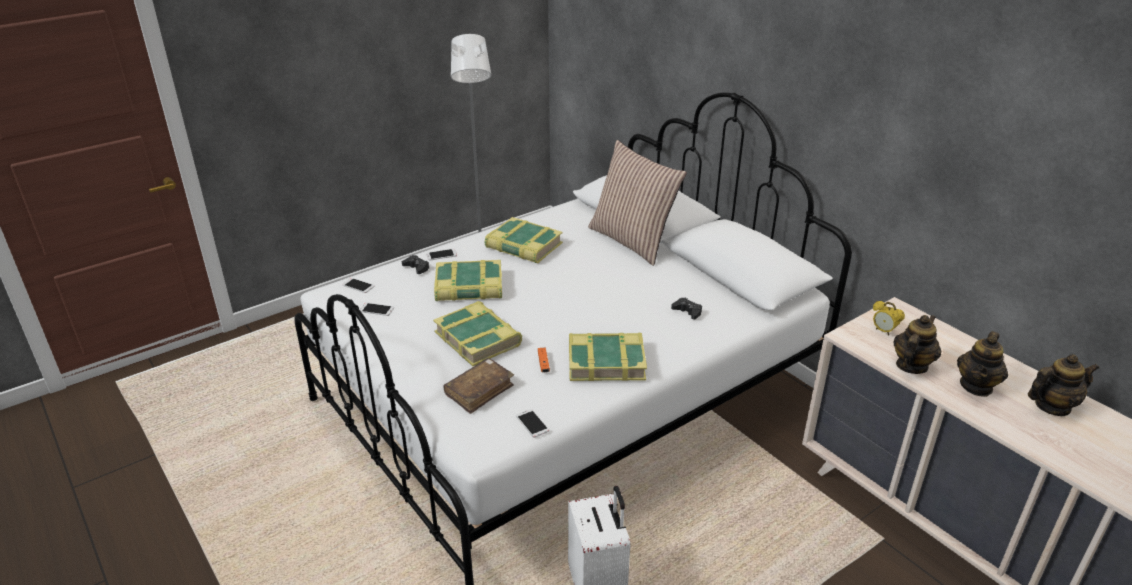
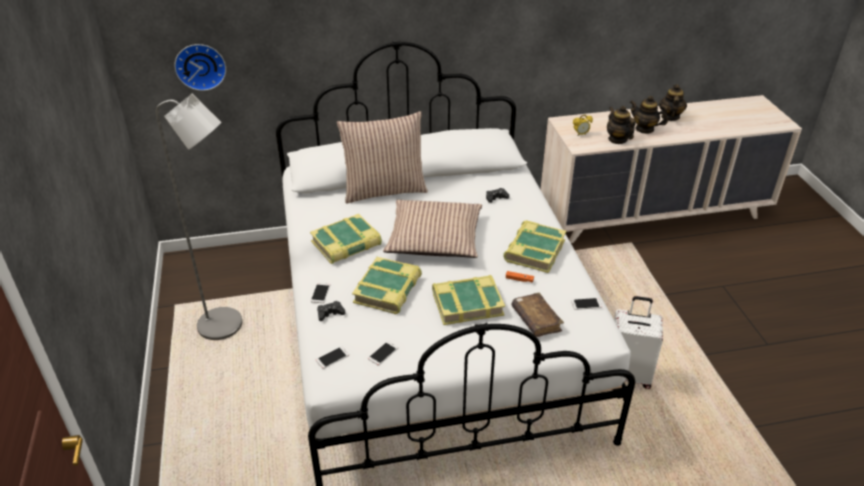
camera: 65 degrees left, 5 degrees up
(573, 291) = (434, 238): none -> pillow
(596, 47) = (200, 66): none -> wall clock
(976, 386) = (644, 129): teapot -> teapot turned 150 degrees clockwise

